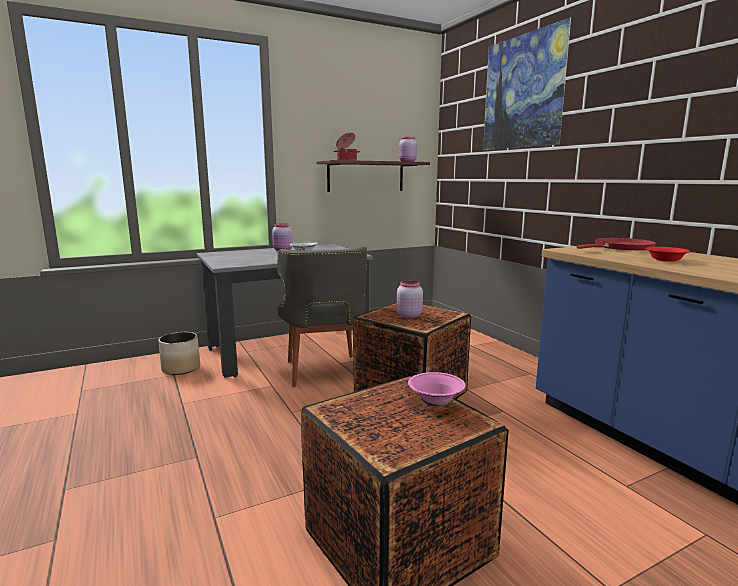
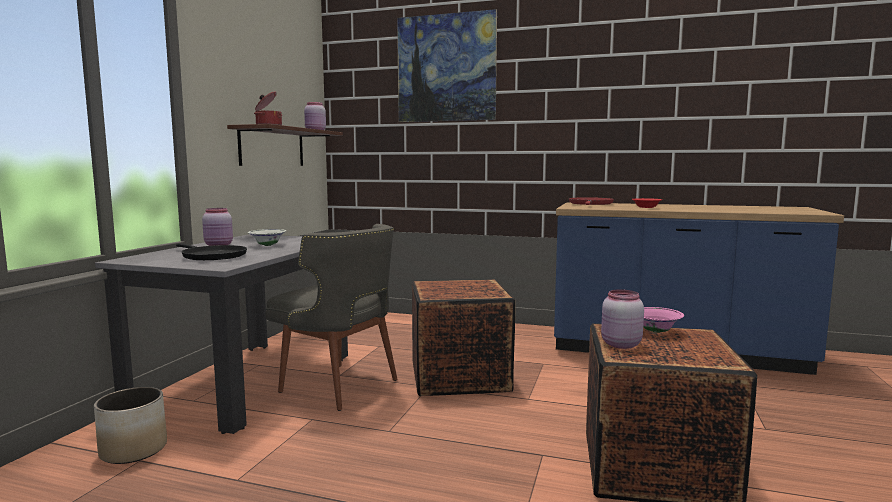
camera: 45 degrees left, 5 degrees down
(248, 257) = (212, 256): none -> black frying pan
(408, 316) = (460, 290): pink jar -> pink jar (619, 344)

